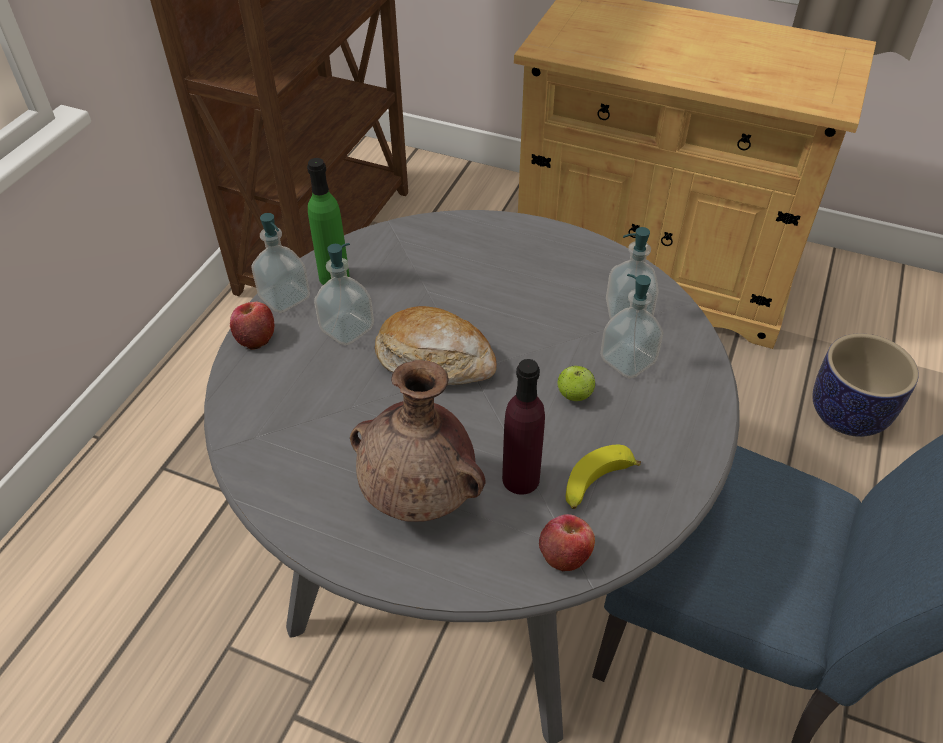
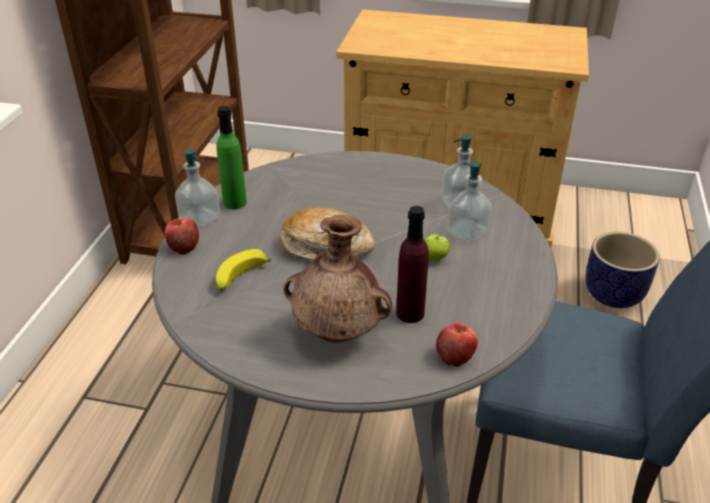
camera: 10 degrees left, 10 degrees down
(347, 329) = (253, 234): soap dispenser -> none
(596, 485) = (466, 310): banana -> banana (240, 277)

